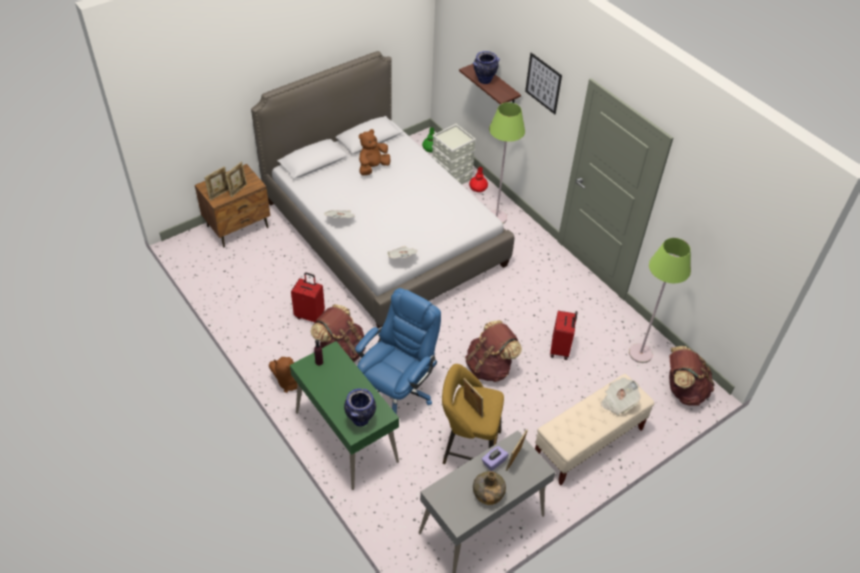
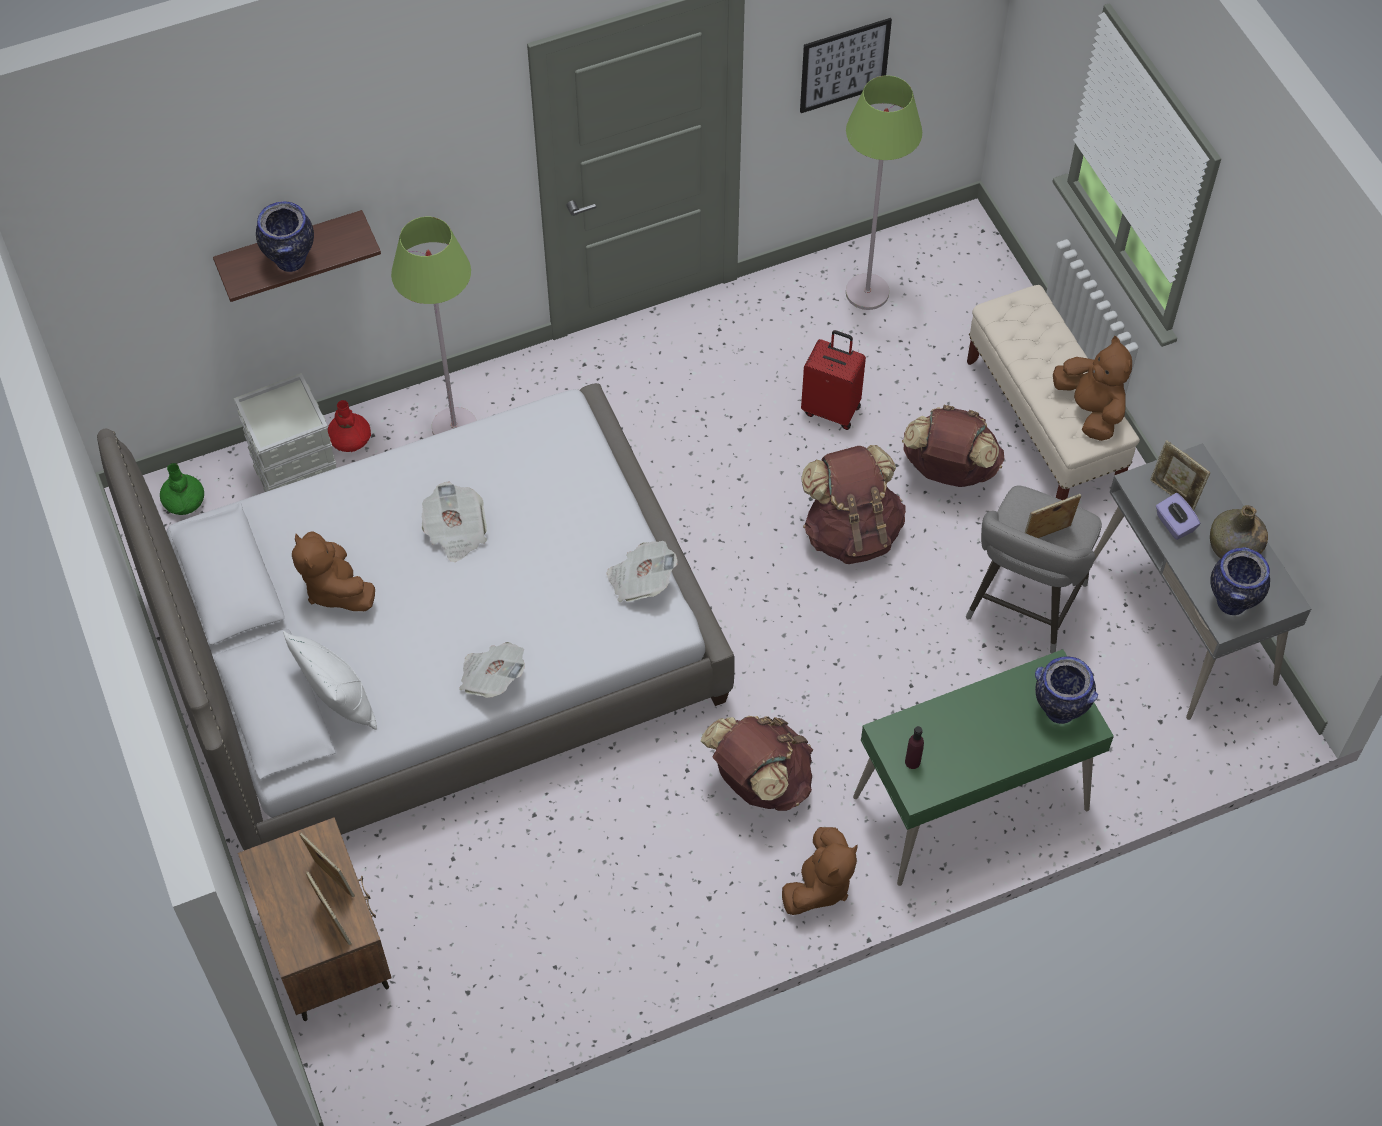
camera: 75 degrees left, 10 degrees up
(310, 315) = (647, 827): red suitcase -> none
(320, 178) = (339, 701): none -> white pillow
(397, 390) = (875, 697): blue office chair -> none
(449, 495) = (1231, 602): none -> vase
(468, 446) = (1023, 607): yellow stool -> grey stool
(543, 83) = (415, 144): picture -> picture (844, 65)
(576, 433) = (1090, 410): none -> brown plush toy
(618, 402) = (1036, 333): newspaper -> newspaper (456, 532)
(683, 390) = (958, 258): brown backpack -> brown backpack (948, 470)

